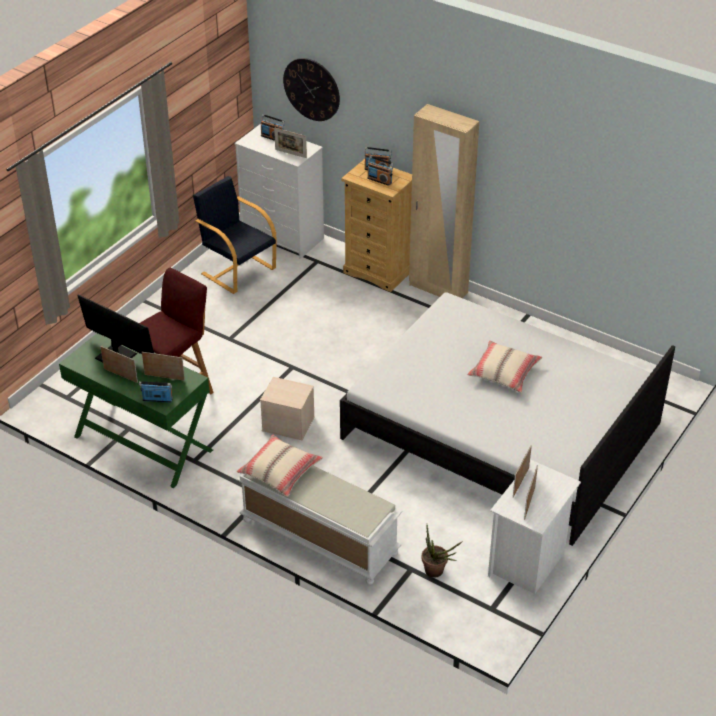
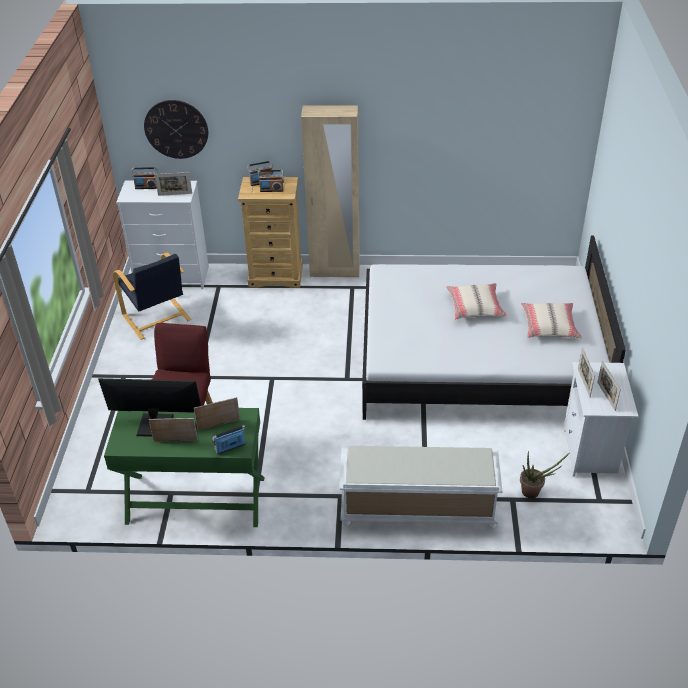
camera: 30 degrees left, 0 degrees up
(238, 270) = (156, 318): black armchair -> black armchair turned 135 degrees counterclockwise
(280, 472) = (374, 464): beige pillow -> beige pillow (549, 326)
(289, 423) = (310, 425): beige storage box -> none

